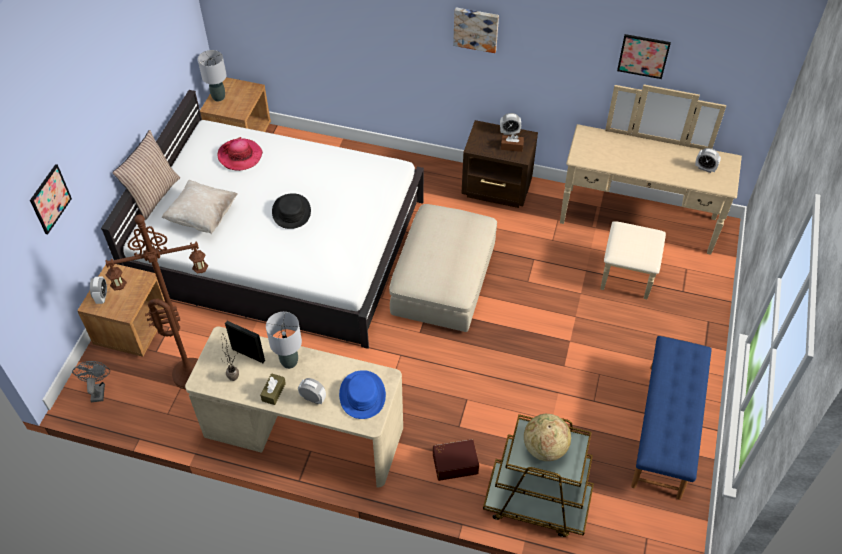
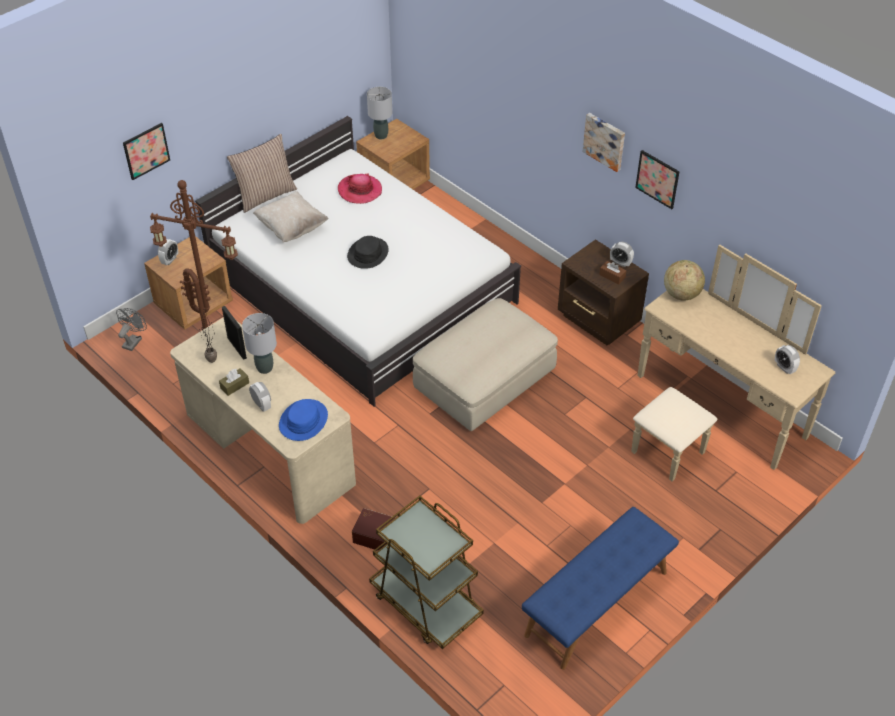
camera: 30 degrees right, 5 degrees down
(544, 448) = (422, 534): globe -> globe (681, 294)
(643, 56) = (749, 222): picture -> picture (657, 179)

